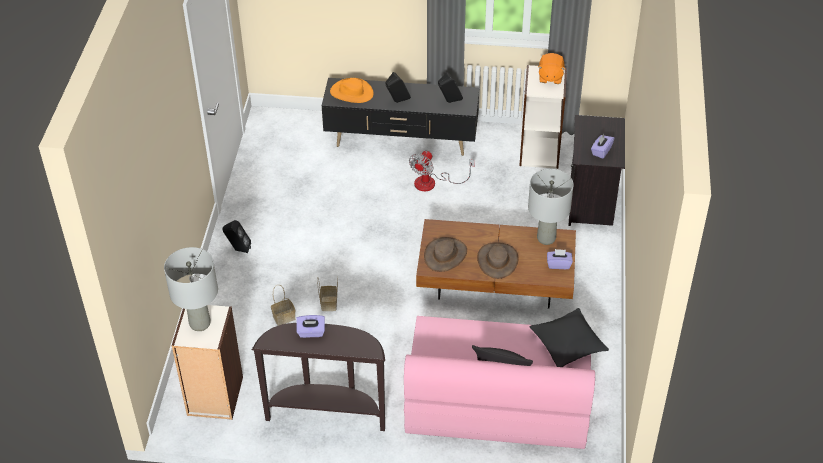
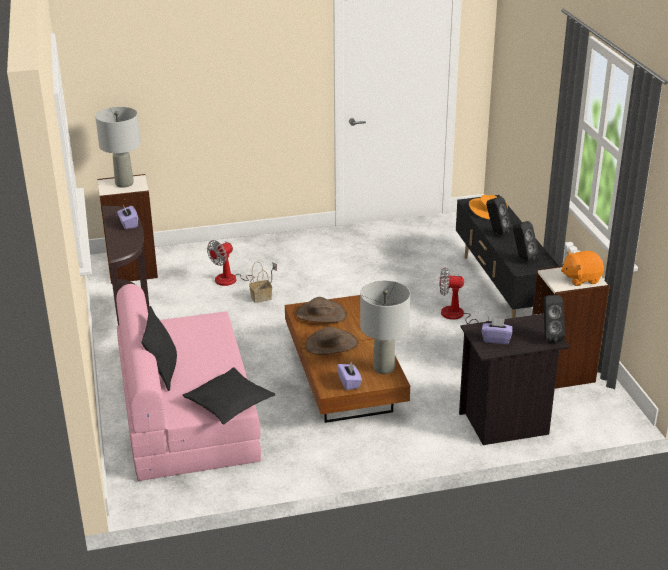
camera: 70 degrees right, 15 degrees down
(238, 249) = (300, 243): black speaker -> black speaker (549, 336)
(284, 317) = (234, 280): basket -> fan

